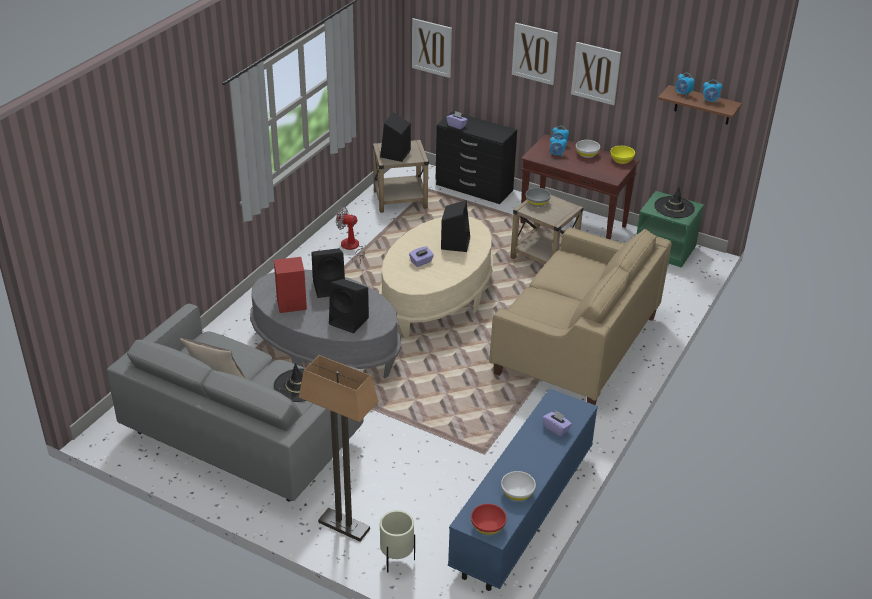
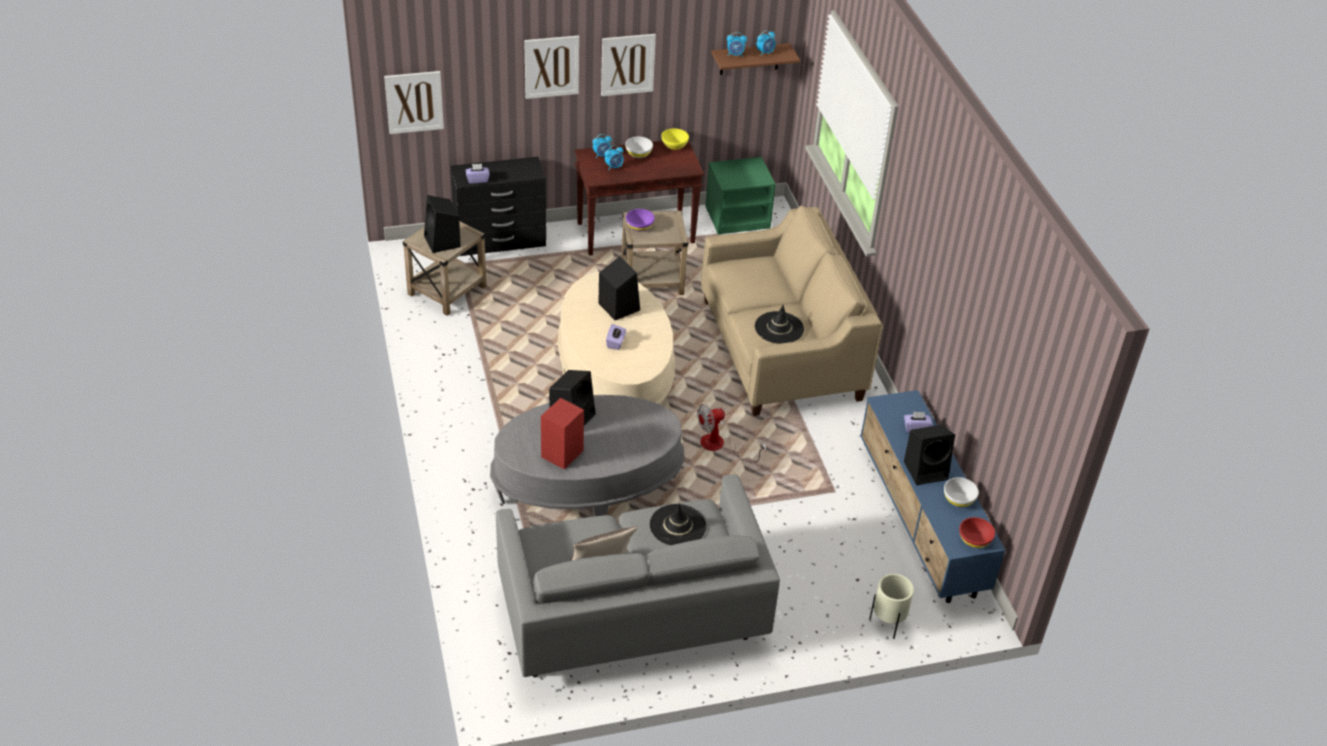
camera: 45 degrees left, 5 degrees up
(343, 526) = (814, 627): floor lamp -> none
(350, 321) = (636, 438): black speaker -> black speaker (926, 470)
(352, 248) = (471, 369): fan -> fan (720, 446)
(537, 203) = (639, 227): grey bowl -> purple bowl
(674, 207) = (743, 172): black hat -> black hat (779, 328)

